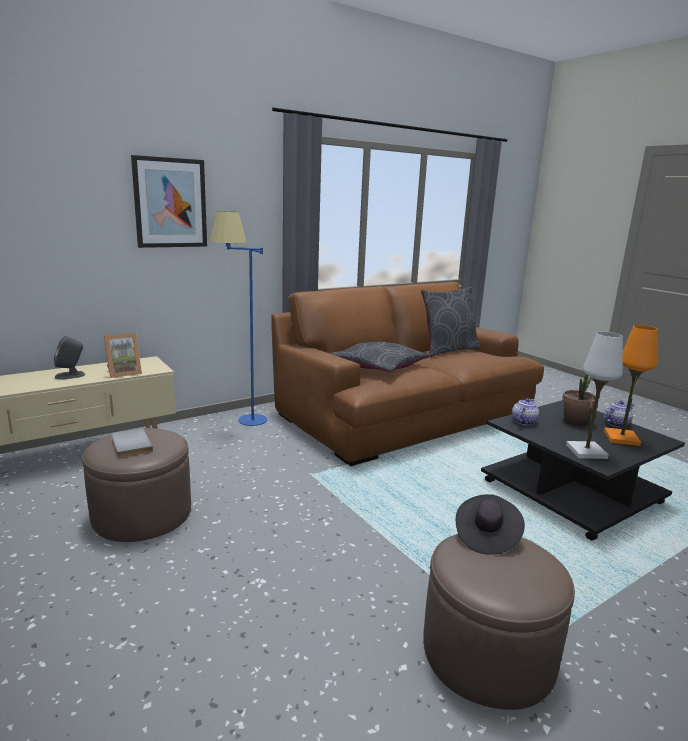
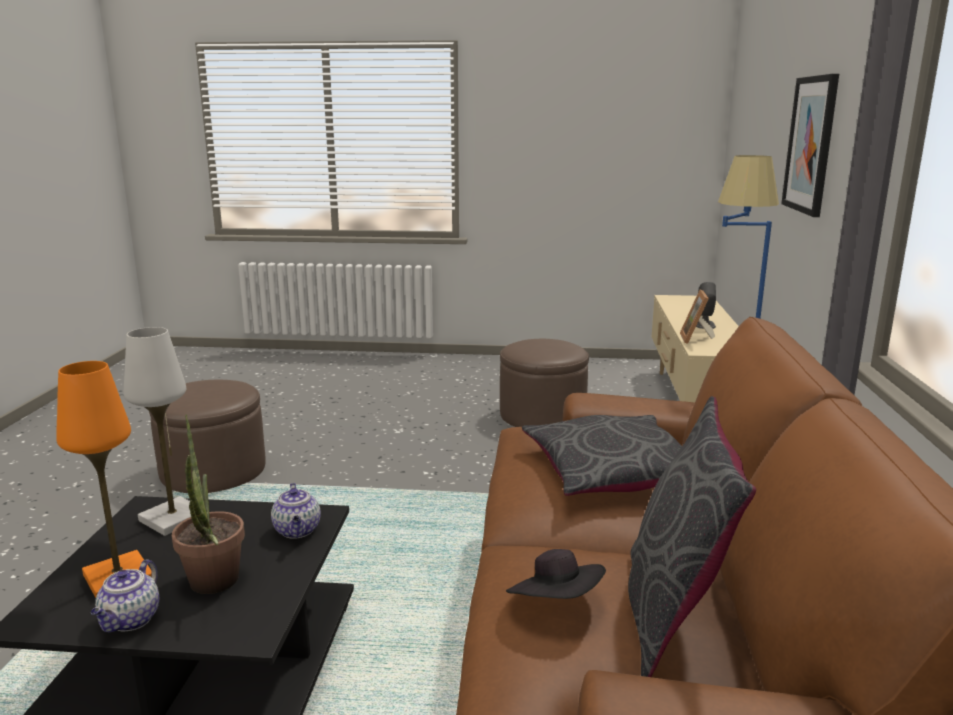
camera: 130 degrees right, 0 degrees up
(129, 445) = (542, 345): grey book -> none
(486, 536) = (225, 397): black hat -> black hat (556, 604)

